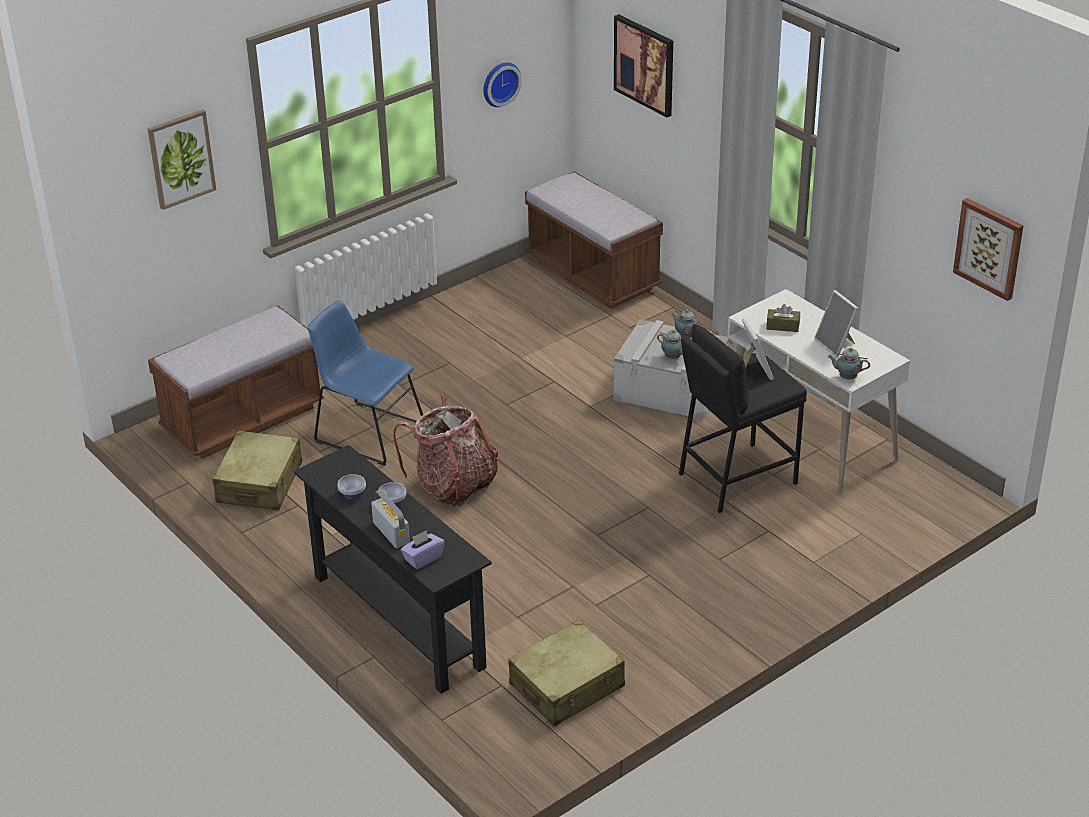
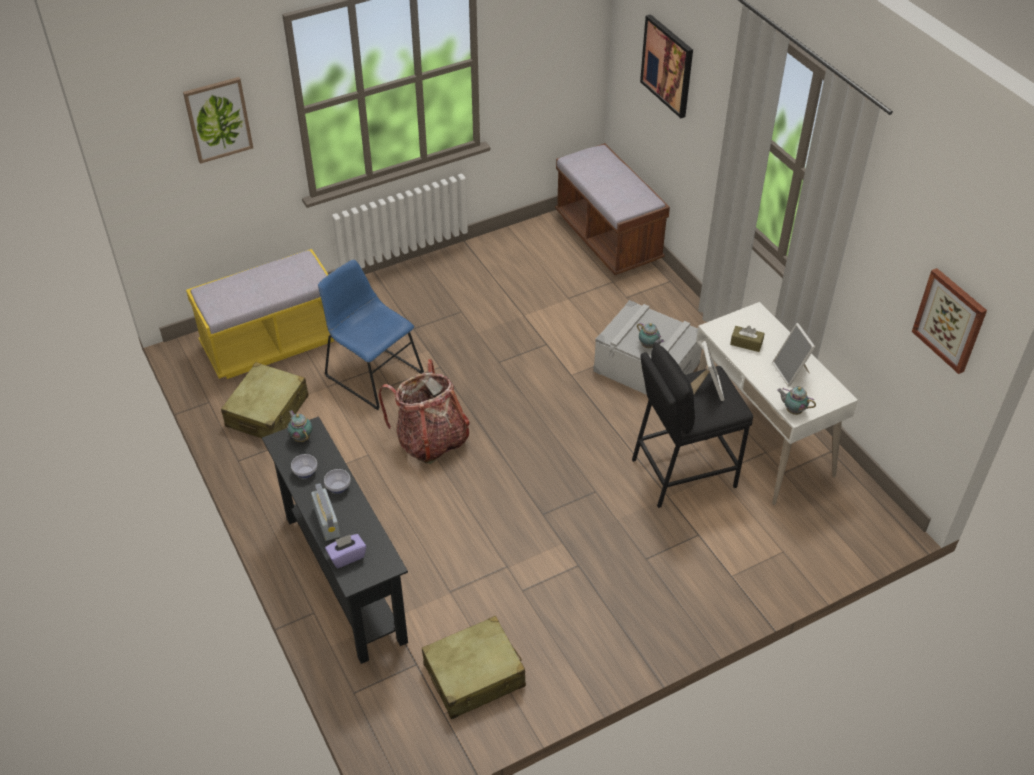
camera: 10 degrees right, 10 degrees up
(243, 419) = (272, 343): brown bench -> yellow bench
(499, 83) = (537, 64): wall clock -> none
(685, 336) = (665, 324): teapot -> teapot (301, 437)

